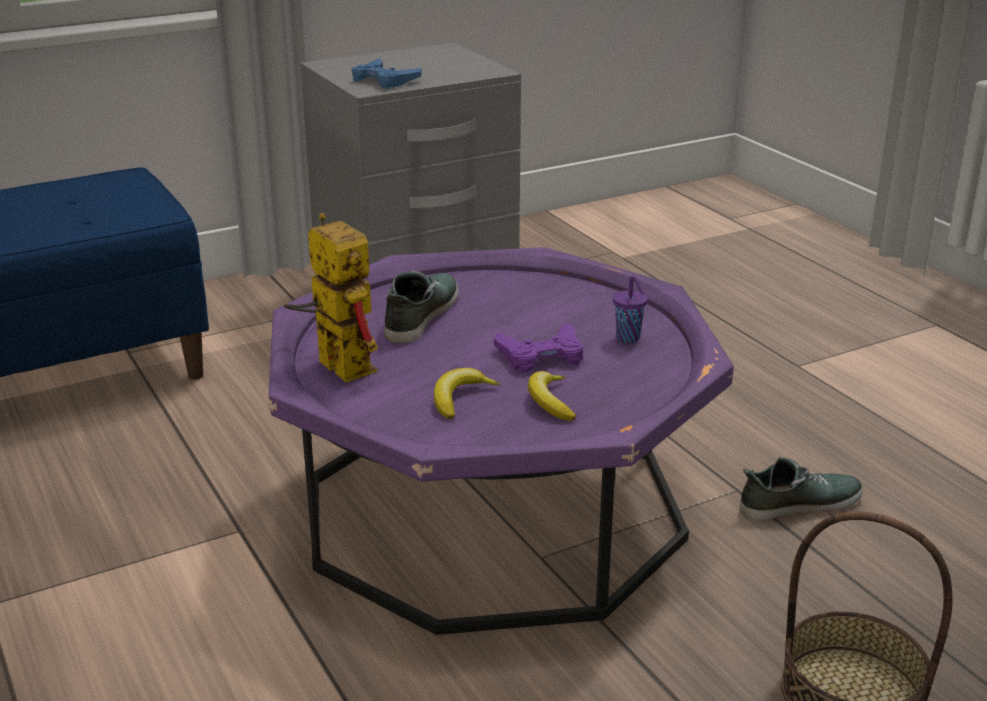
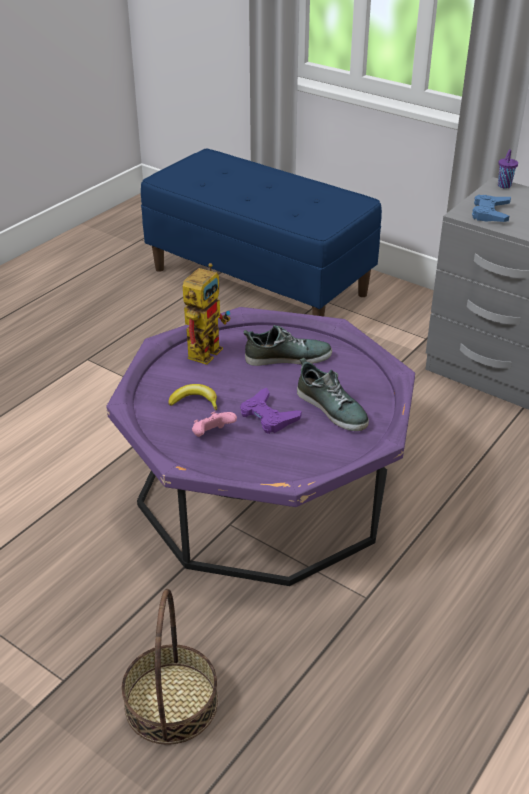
camera: 65 degrees right, 10 degrees up
(550, 402) = (212, 435): banana -> pink game controller
(629, 338) = (319, 445): purple cup -> purple cup (504, 186)
(798, 503) = (373, 635): shoe -> shoe (332, 408)

